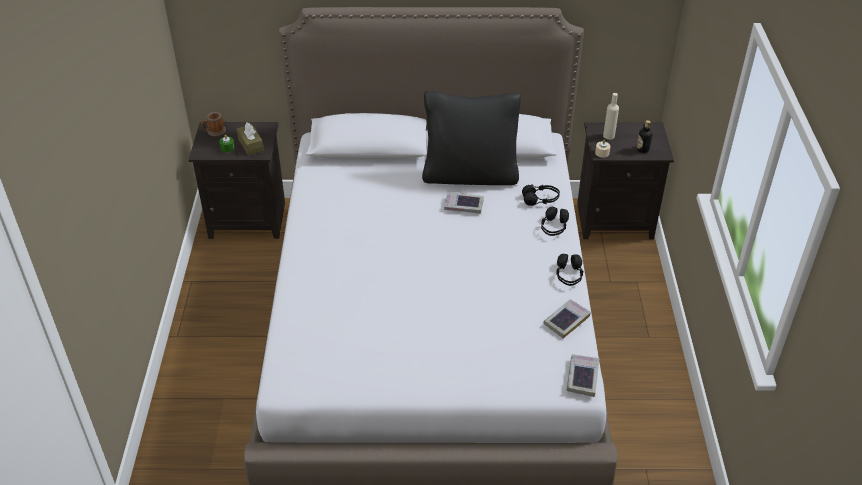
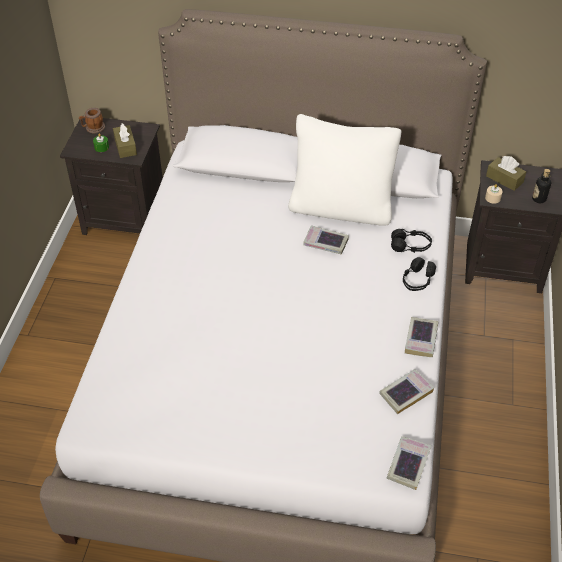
camera: 10 degrees right, 5 degrees up
(470, 175) = (341, 208): black pillow -> white pillow
(569, 275) = (421, 339): black headphones -> book
(608, 136) = (504, 179): beige bottle -> brown tissue box

